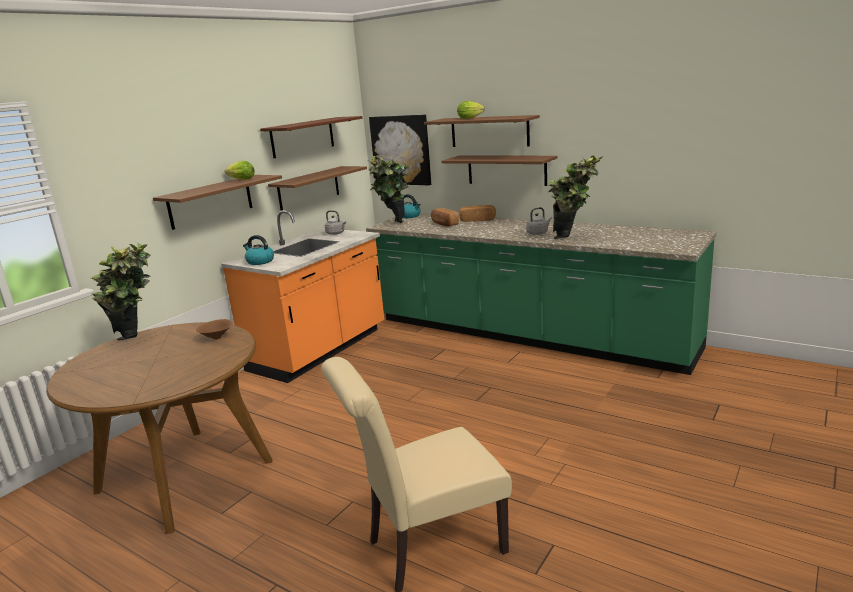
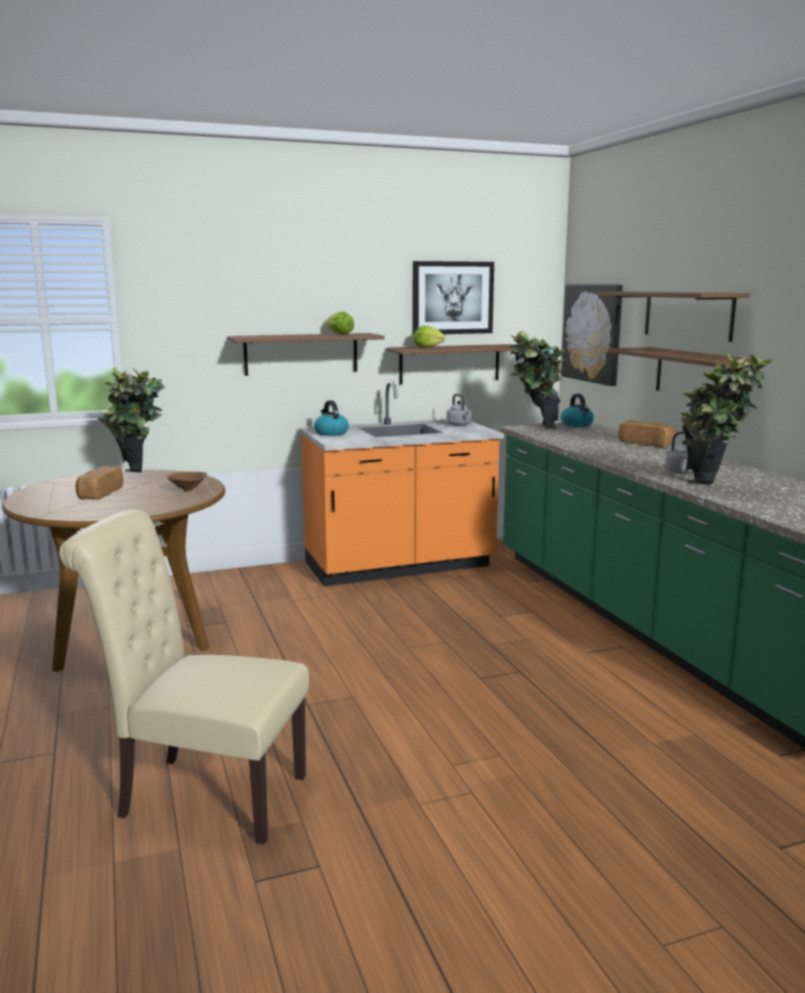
camera: 35 degrees right, 5 degrees down
(302, 137) = (452, 298): brown shelf -> picture
(444, 224) = (594, 439): bread -> bread (99, 494)
(471, 118) = (658, 291): lettuce -> lettuce (430, 348)

